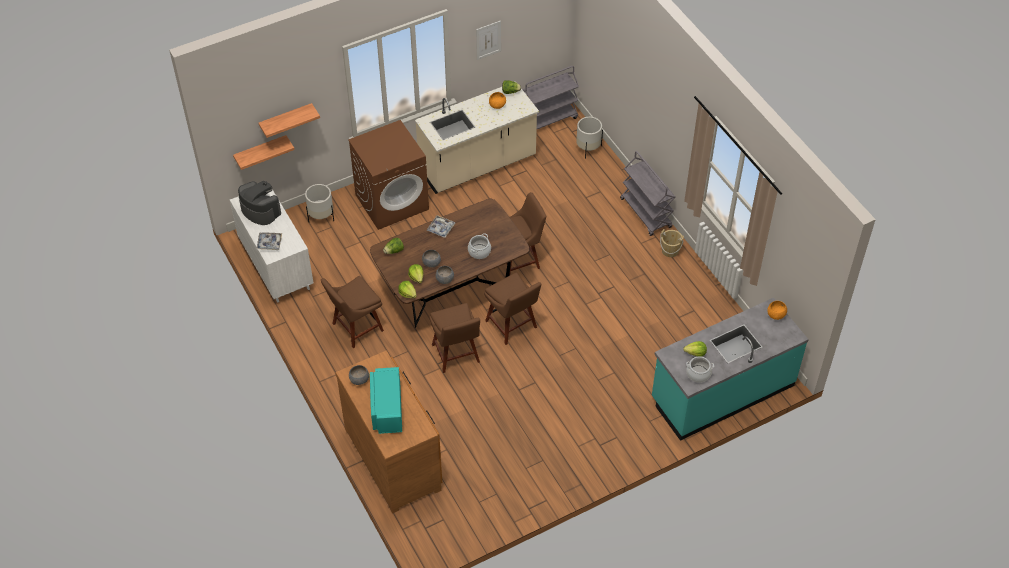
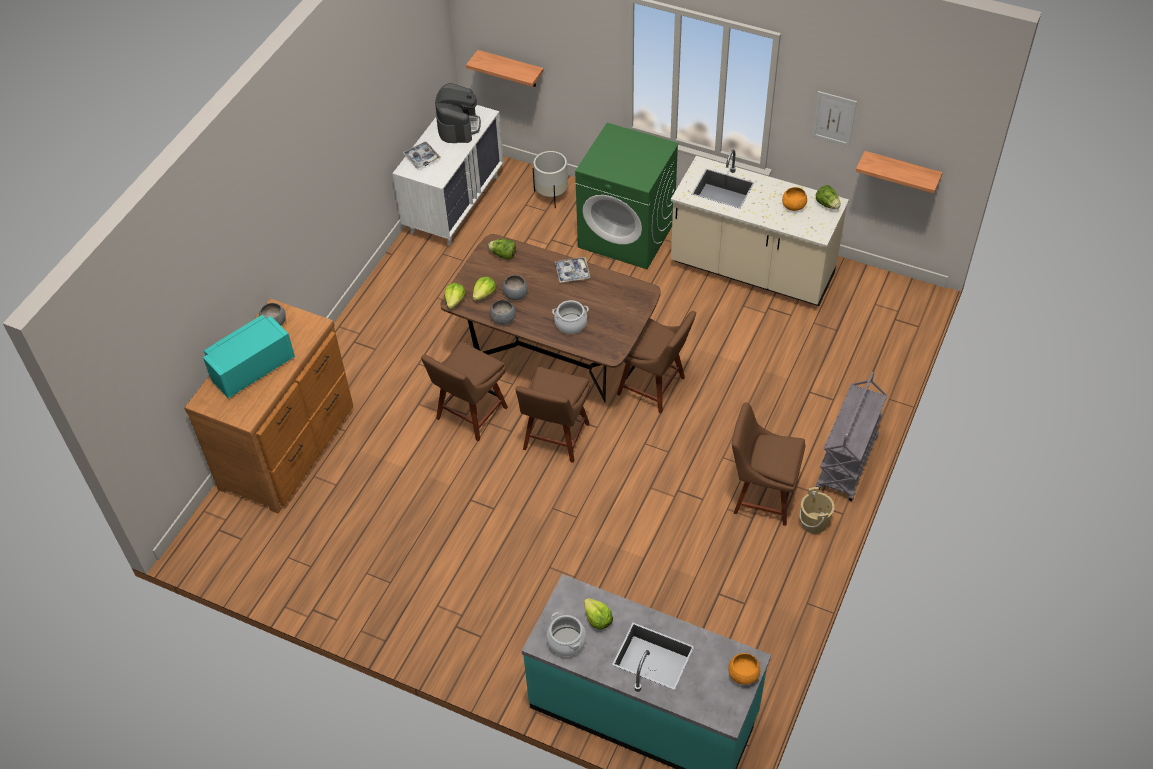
camera: 55 degrees right, 0 degrees up
(286, 120) = (545, 48): shelf -> shelf (901, 172)
(355, 328) = (431, 311): brown chair -> brown chair (761, 496)
(392, 201) = (627, 235): brown washing machine -> green washing machine
(548, 120) = (888, 288): grey cart -> none
(588, 148) = (886, 349): white planter -> none

